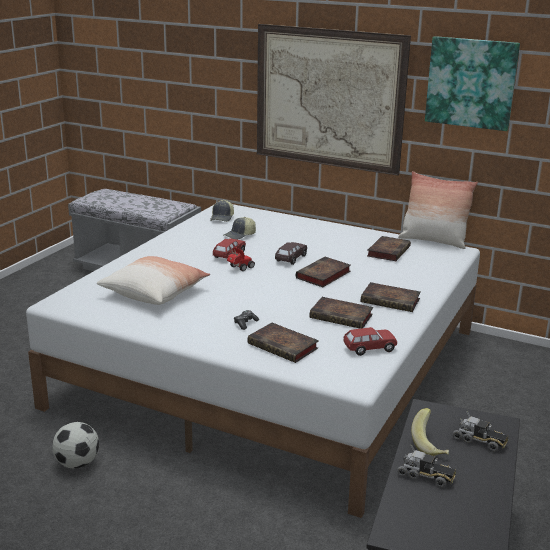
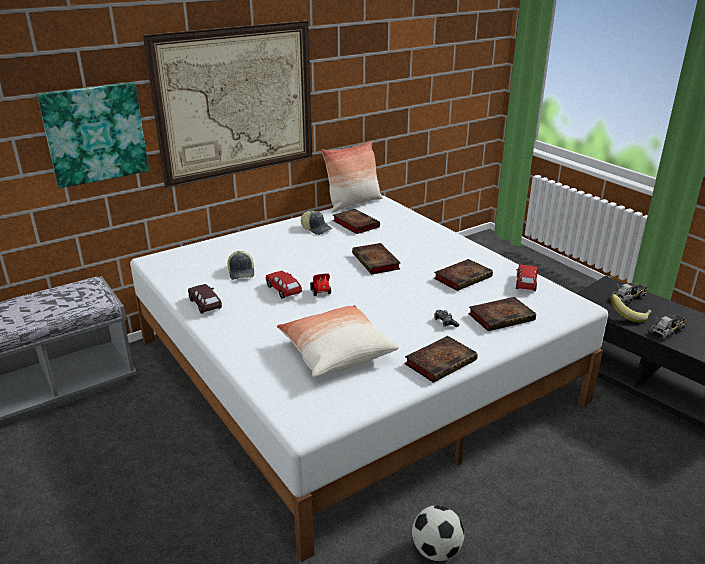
camera: 60 degrees left, 5 degrees up
(222, 218) = (182, 268): cap -> cap (316, 229)
(291, 259) = (326, 265): brown toy car -> brown toy car (205, 304)
(392, 301) = (449, 251): book -> book (441, 361)
(471, 83) = (358, 55): picture -> picture (95, 134)

